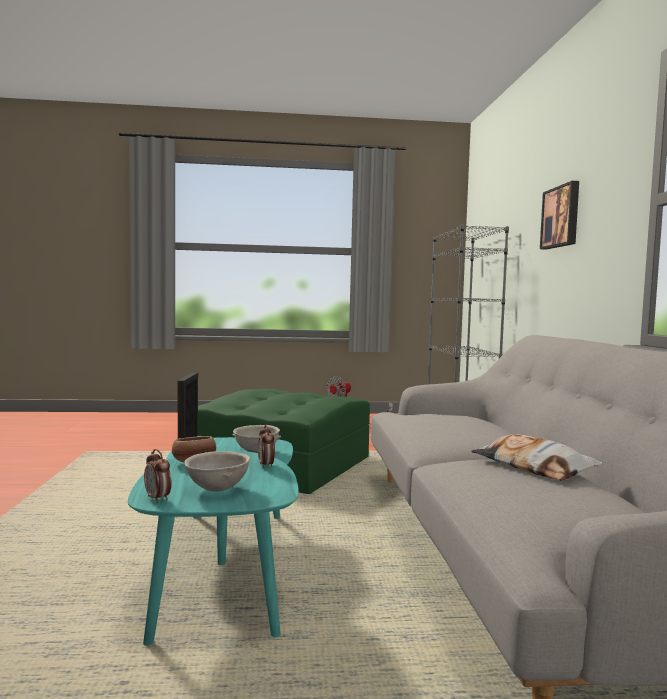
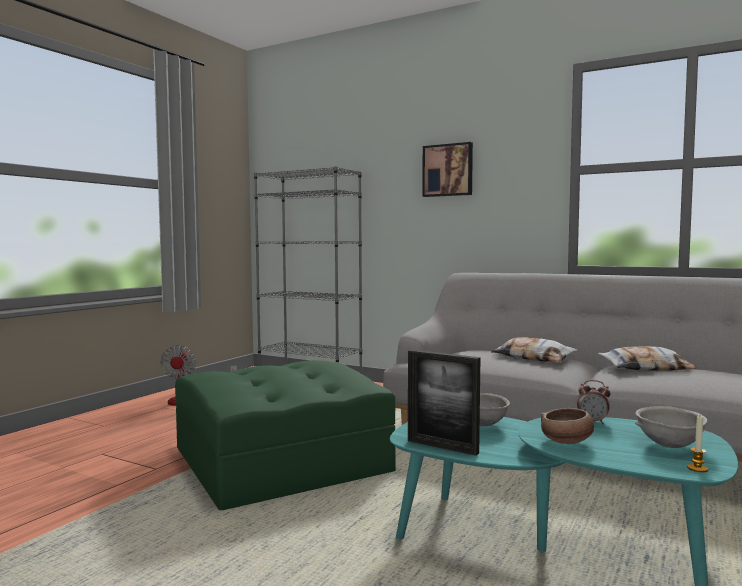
camera: 55 degrees left, 0 degrees up
(158, 499) = (697, 468): alarm clock -> candle
(475, 431) = (533, 357): none -> pillow

